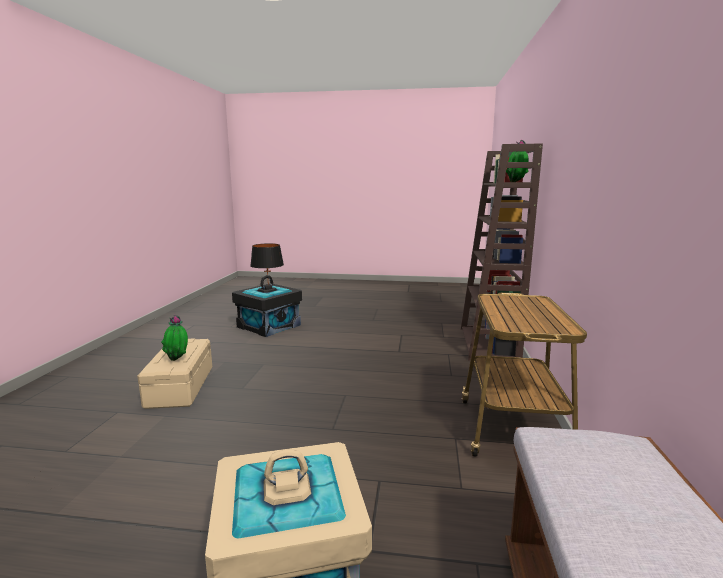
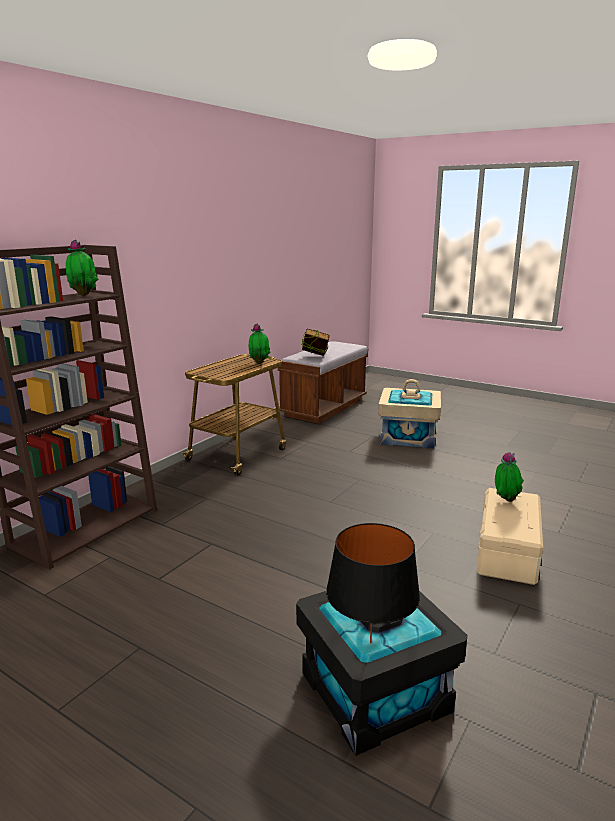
camera: 155 degrees left, 5 degrees up
(514, 322) = (259, 363): none -> potted plant
(564, 442) = (315, 358): none -> book

